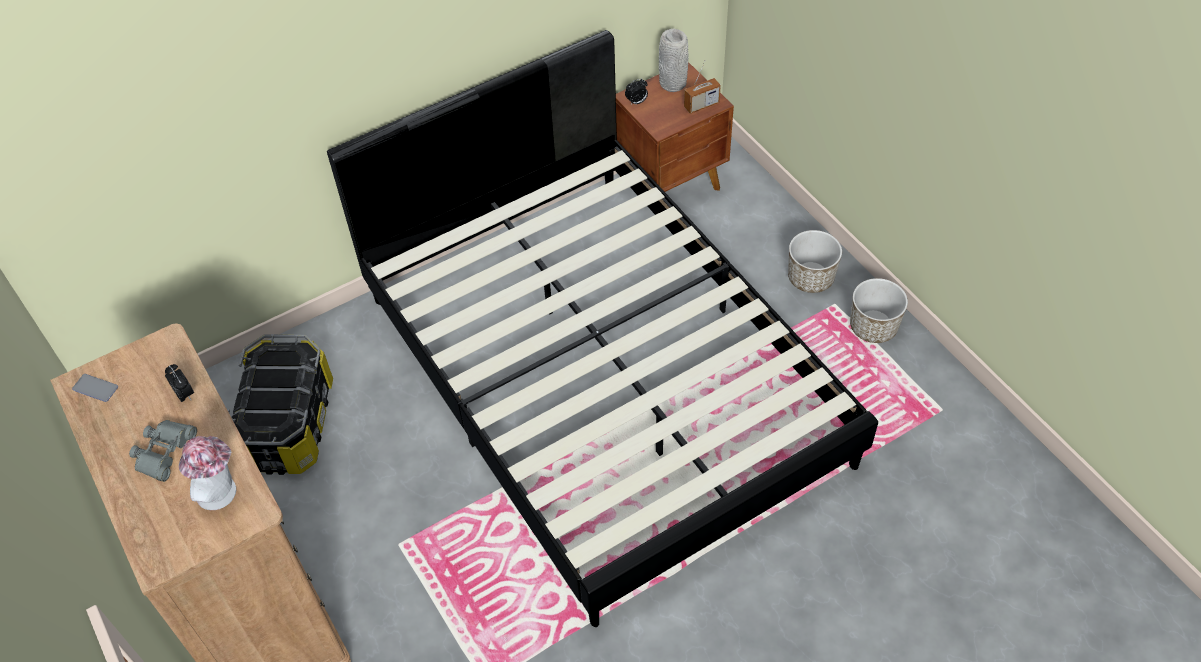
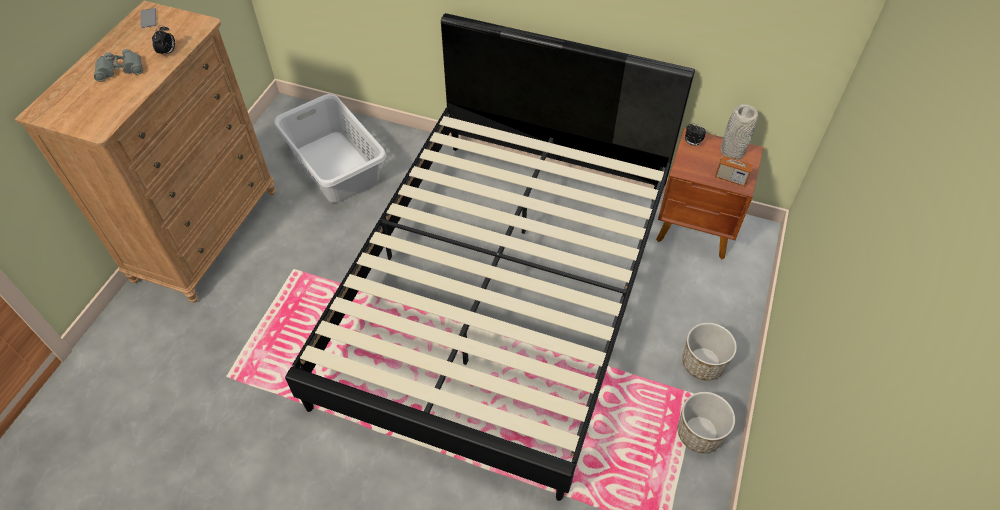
camera: 50 degrees right, 0 degrees up
(222, 492) = (105, 108): hat -> none
(287, 424) = (336, 166): storage box -> grey laundry basket

